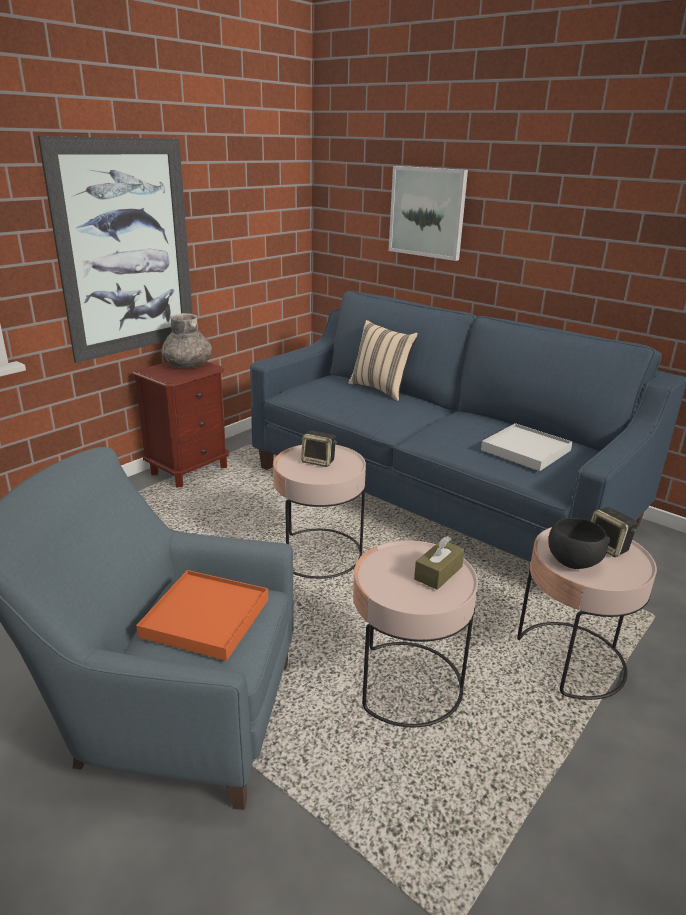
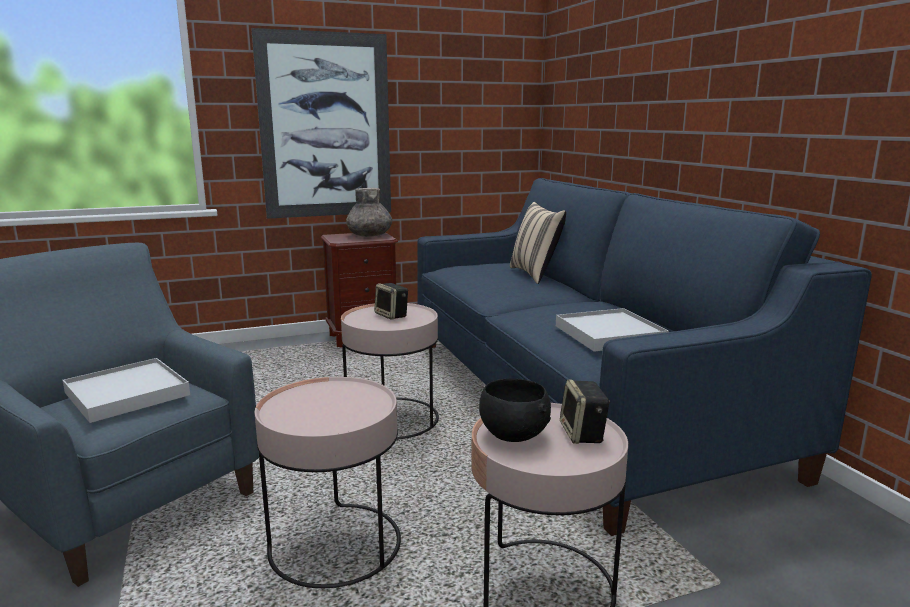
camera: 30 degrees right, 10 degrees down
(206, 618) = (127, 394): orange tray -> white tray
(427, 212) = (622, 94): picture -> none
(438, 573) = (349, 407): brown tissue box -> none

